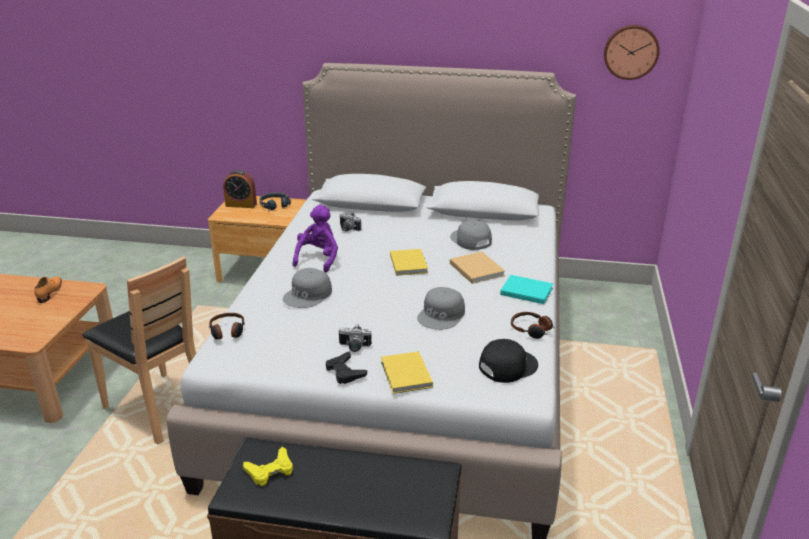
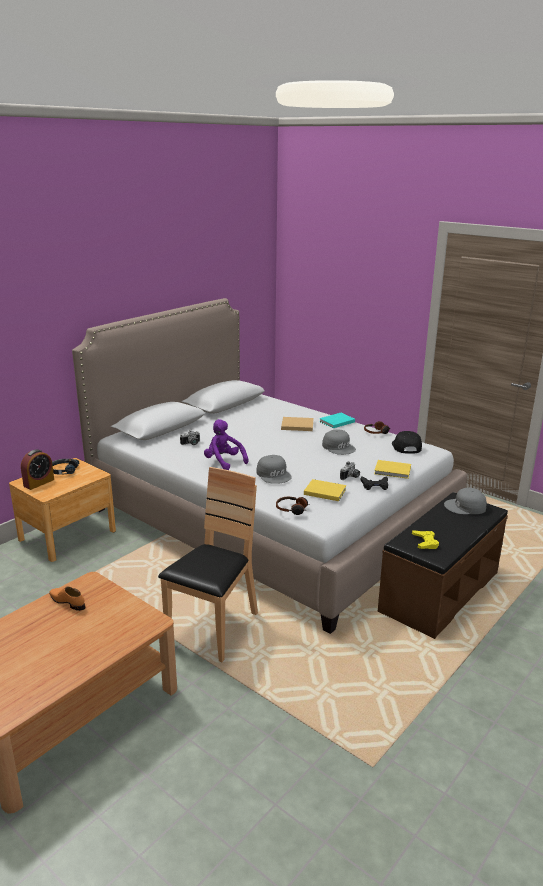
camera: 60 degrees left, 5 degrees down
(158, 408) = (213, 629): brown chair -> brown chair turned 45 degrees counterclockwise
(409, 263) = (267, 439): yellow book -> yellow book (324, 491)
(470, 240) = (258, 417): grey cap -> grey cap (465, 507)
(631, 52) = (251, 276): wall clock -> none

